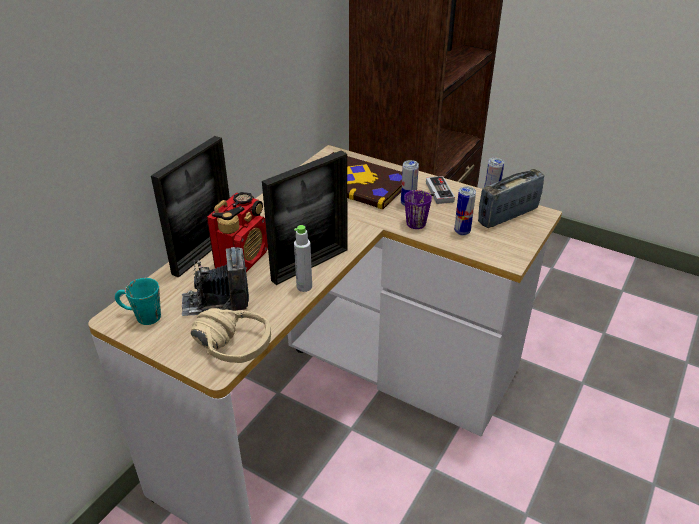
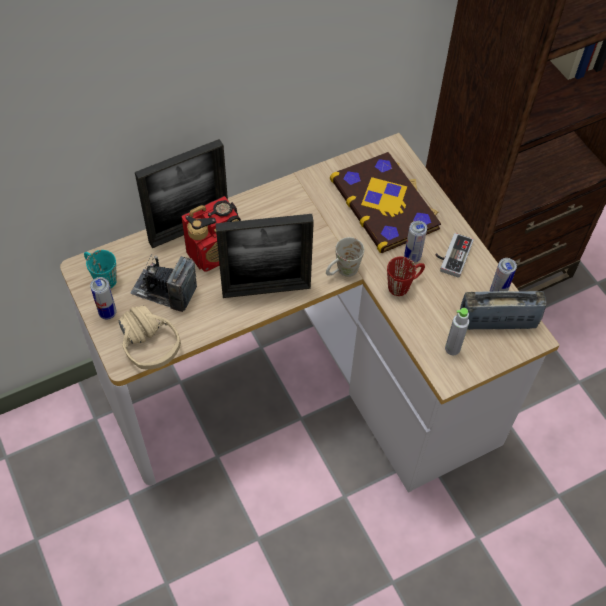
camera: 30 degrees right, 20 degrees up
(304, 287) = (244, 312): grey bottle -> grey bottle (452, 348)
(363, 231) = (342, 272): none -> white mug
(418, 220) = (404, 284): purple mug -> red mug
(462, 232) = (433, 320): can -> can (107, 313)

